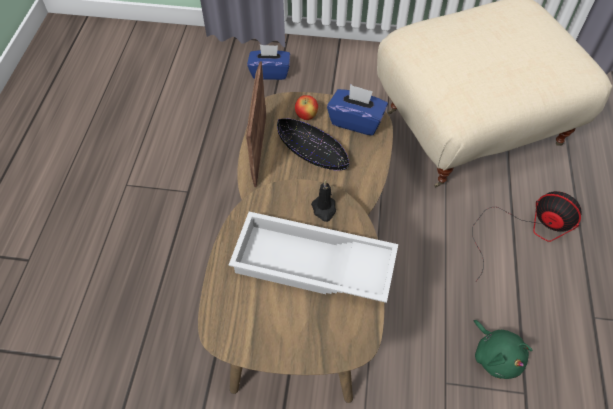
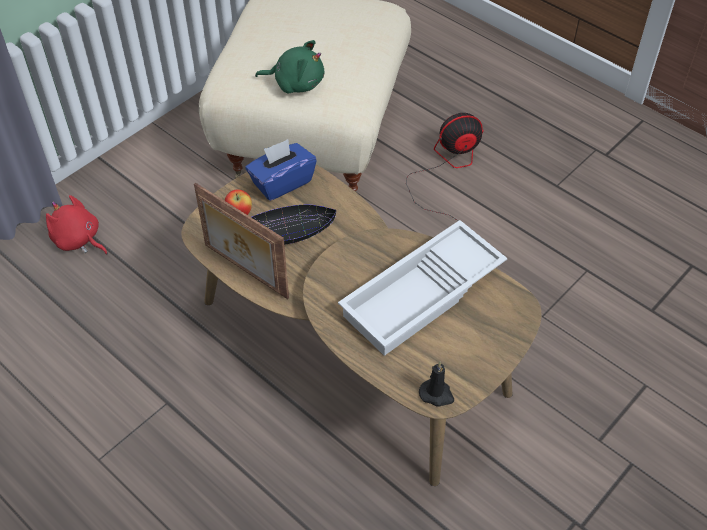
camera: 55 degrees left, 5 degrees down
(270, 72) = (78, 240): blue tissue box -> red plush toy
(324, 209) = (371, 255): black candle -> black candle (437, 394)
(496, 356) = (543, 267): green plush toy -> green plush toy (296, 83)

